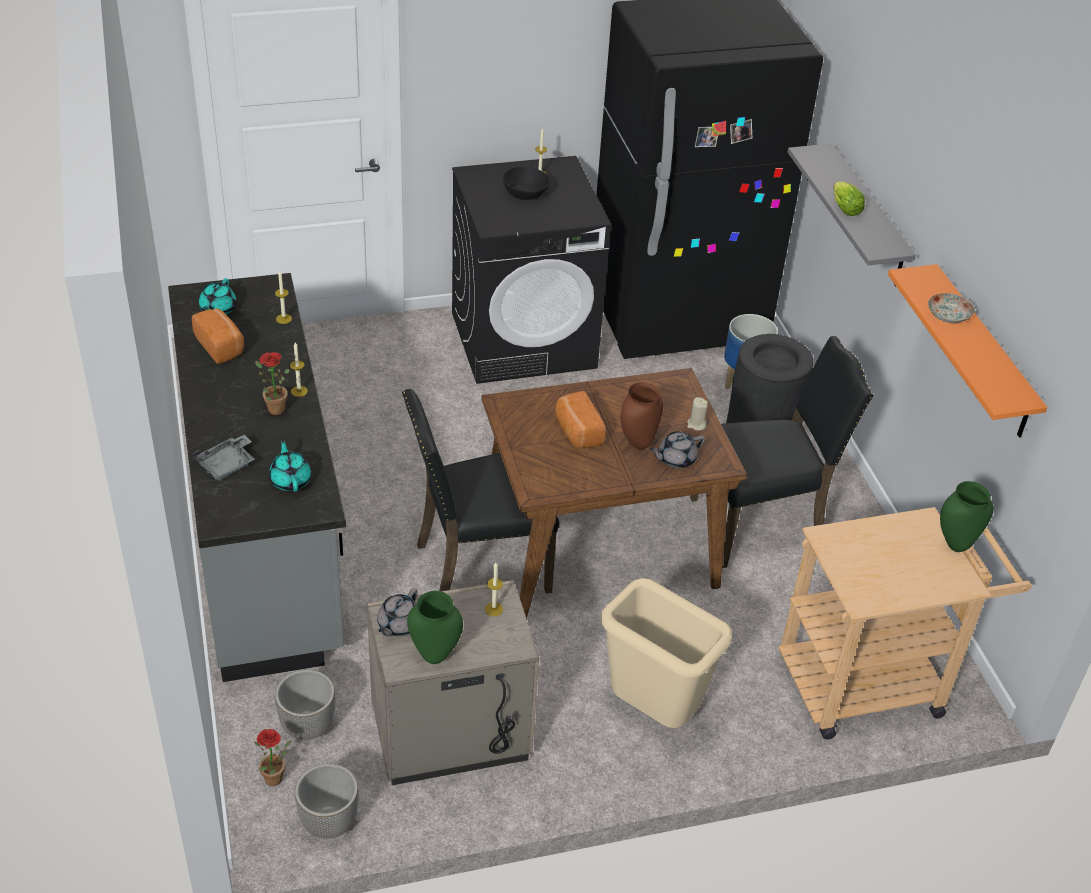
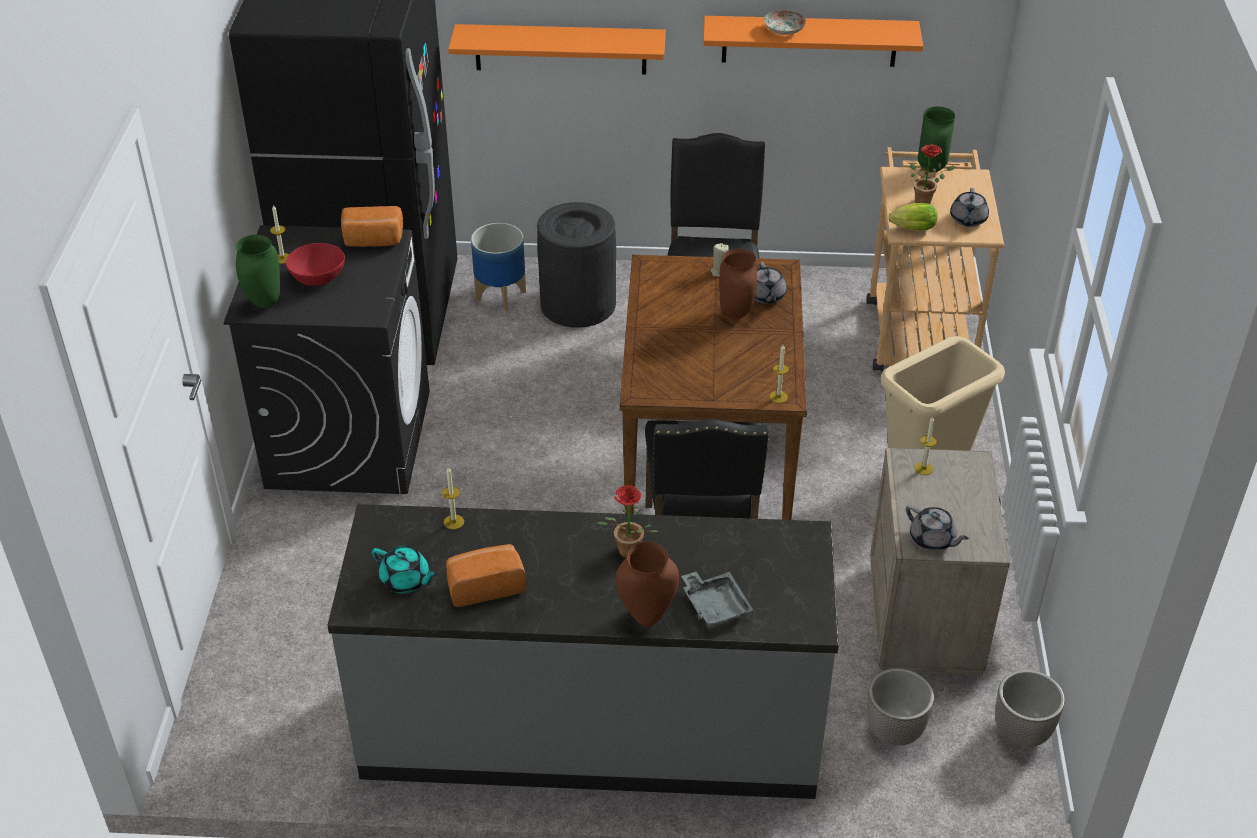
camera: 70 degrees left, 0 degrees up
(208, 430) = (647, 616): none -> brown vase
(275, 781) = (963, 769): potted plant -> potted plant (926, 201)
(290, 480) = (756, 555): turquoise teapot -> none
(299, 391) = (601, 527): candle -> candle (778, 397)
(434, 656) = (980, 521): green vase -> green vase (265, 303)
(525, 194) = (317, 277): black bowl -> red bowl
(577, 432) = (705, 350): bread -> bread (373, 241)
(843, 208) = (573, 45): lettuce -> lettuce (910, 229)
(866, 217) = (560, 49): grey shelf -> orange shelf
(878, 584) = (968, 220): none -> grey teapot

